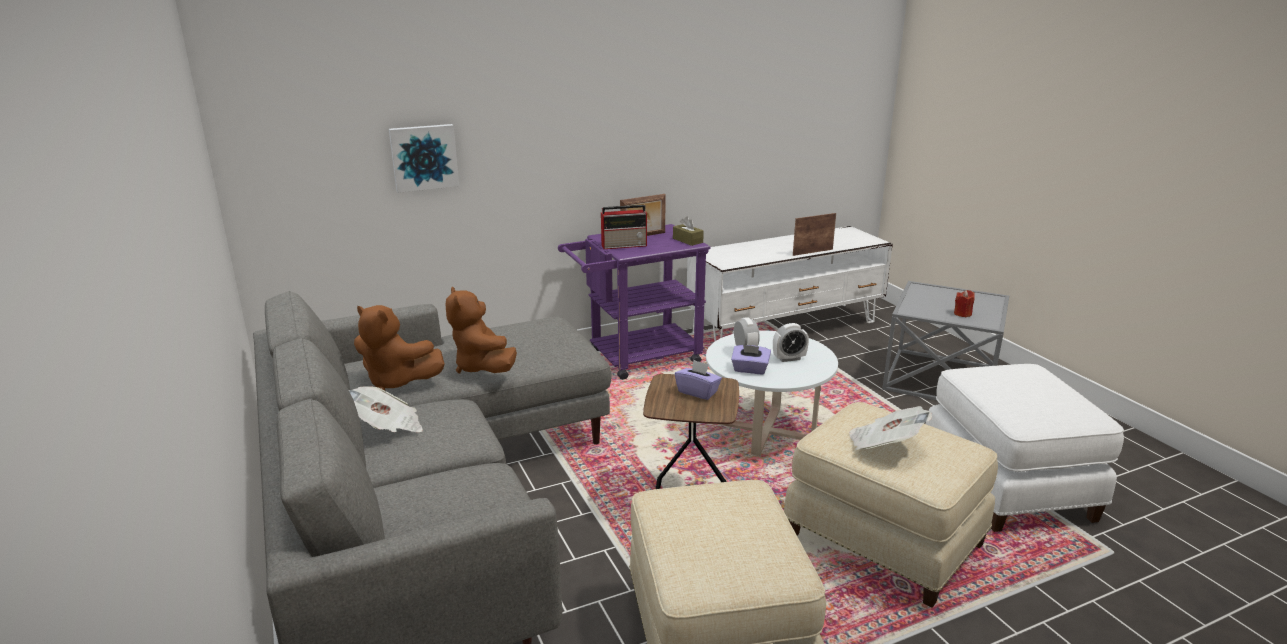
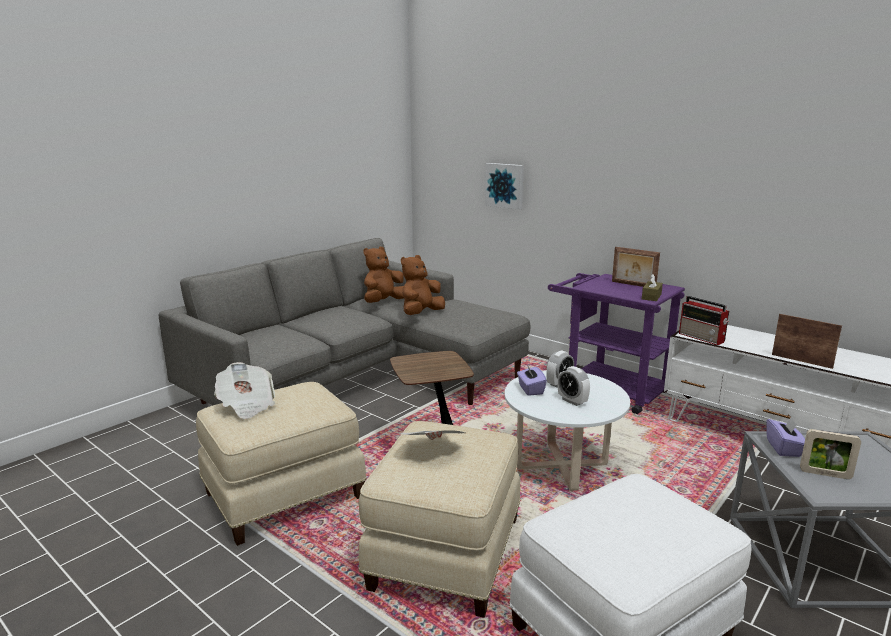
camera: 65 degrees right, 5 degrees down
(387, 427) = (333, 312): newspaper -> newspaper (247, 405)
(397, 382) = (383, 302): brown plush toy -> brown plush toy turned 45 degrees clockwise
(625, 245) = (600, 283): radio -> radio (702, 338)
(698, 392) = (438, 366): purple tissue box -> purple tissue box (784, 448)
(962, 314) = (825, 474): red candle -> picture frame

